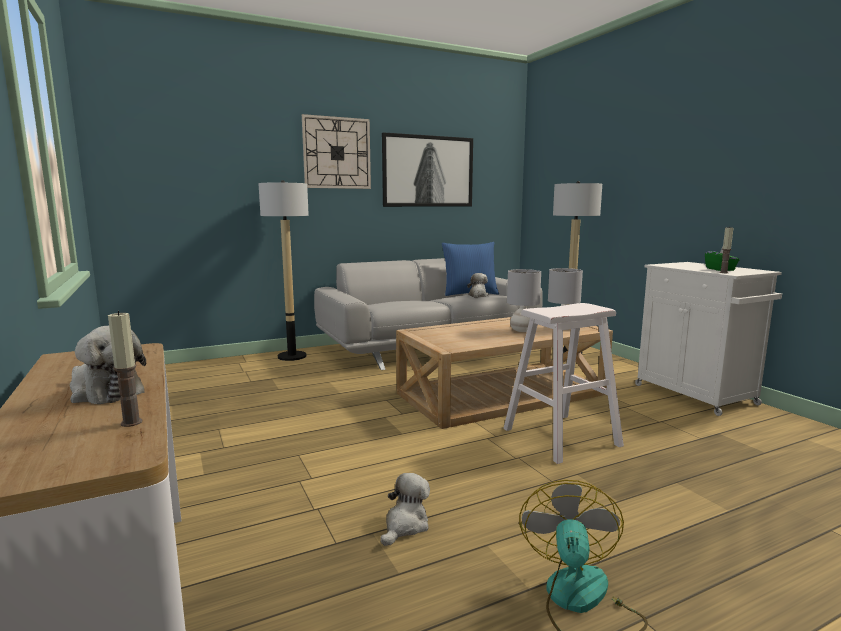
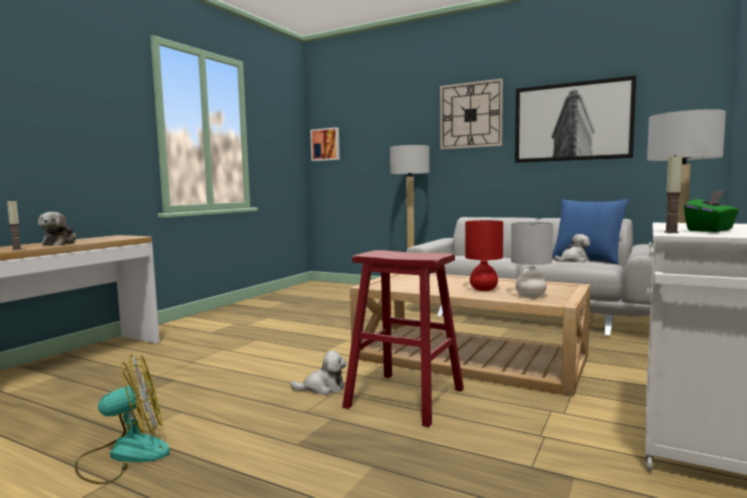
camera: 55 degrees right, 5 degrees down
(123, 168) = (326, 144): none -> picture
(405, 525) = (190, 385): plush toy -> plush toy (323, 388)
(521, 330) = (483, 289): grey table lamp -> red table lamp
(561, 437) = (405, 398): white stool -> red stool

